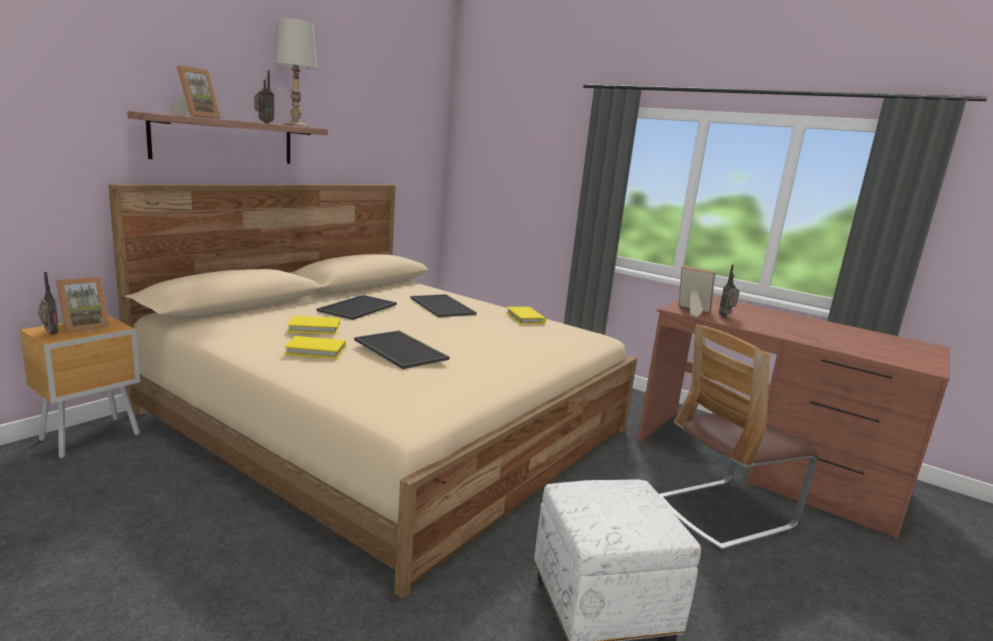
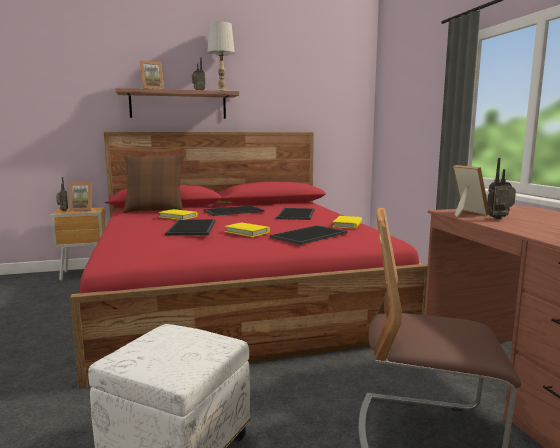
camera: 40 degrees right, 5 degrees down
(242, 318) = (155, 211): none -> brown pillow
(315, 350) = (149, 225): yellow book -> yellow book (247, 232)
(389, 422) = (237, 296): beige bed -> red bed
(532, 341) = (309, 235): none -> tray

